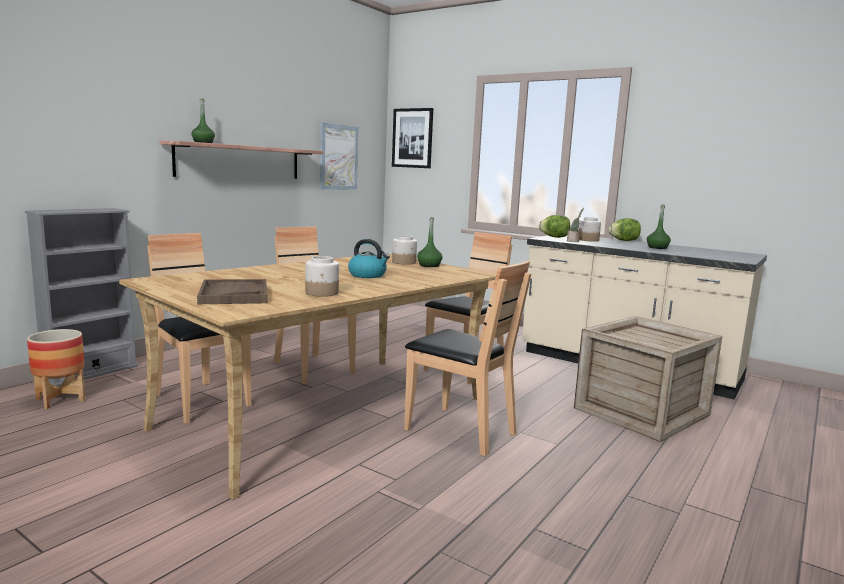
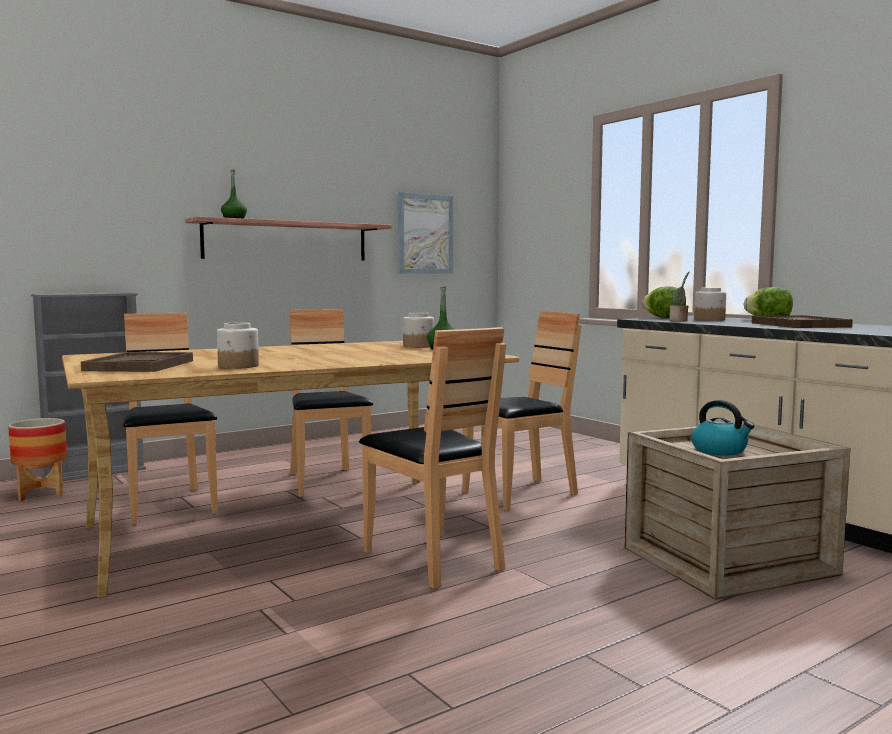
camera: 20 degrees right, 5 degrees down
(368, 275) = (337, 355): kettle -> kettle (720, 451)
(412, 138) = (525, 205): picture -> none
(657, 247) = (800, 325): green bottle -> brown tray

